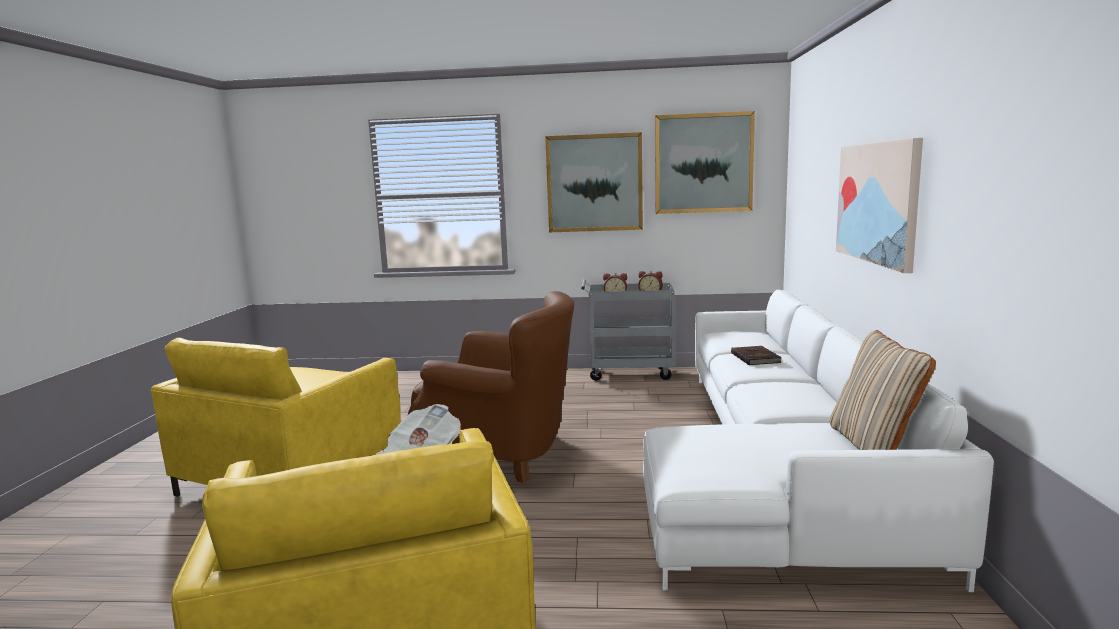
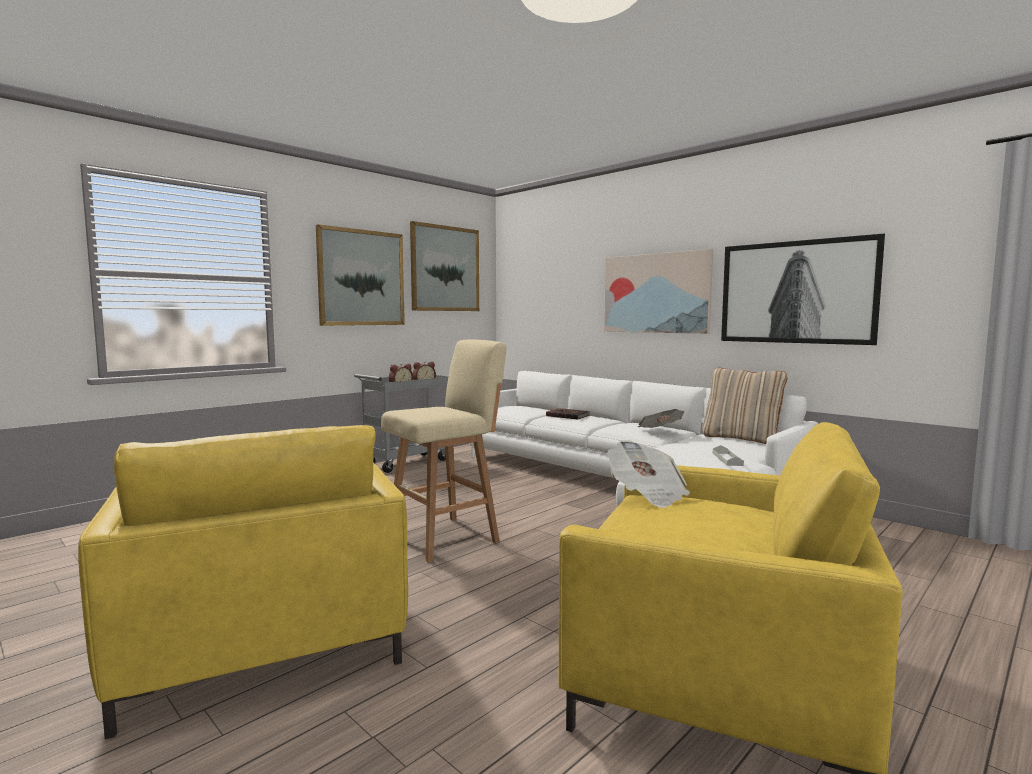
camera: 50 degrees left, 5 degrees down
(501, 454) = (446, 537): brown armchair -> beige stool
(722, 464) = (727, 459): none -> grey tray
(783, 405) = (660, 431): none -> newspaper
(994, 220) = (796, 292): none -> picture

